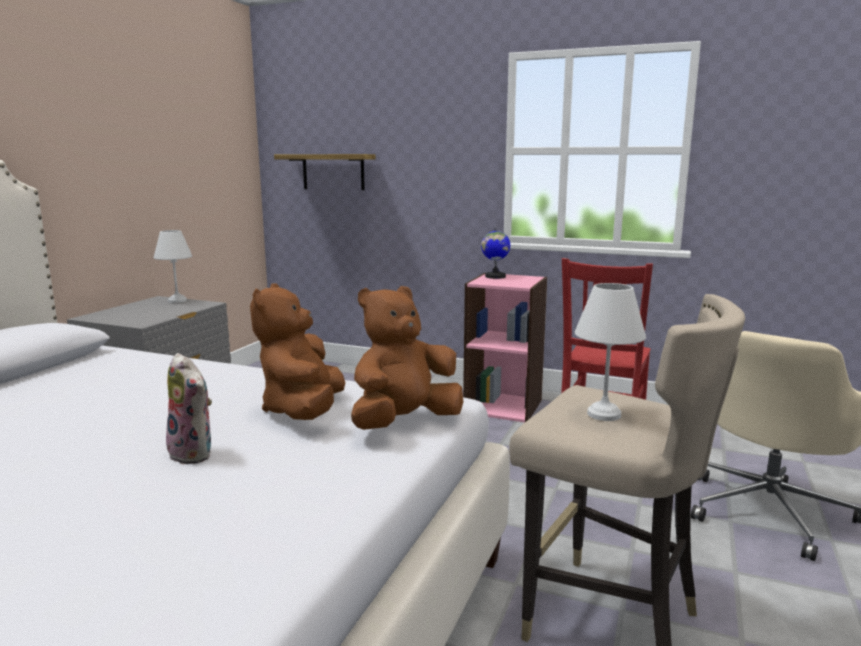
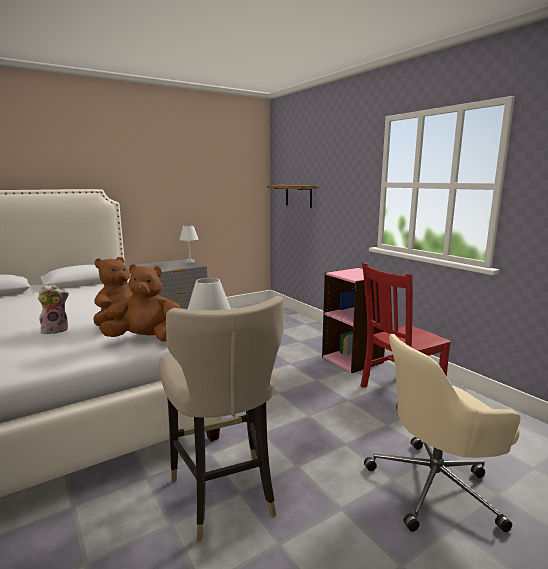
camera: 35 degrees right, 0 degrees up
(195, 453) = (56, 330): plush toy -> plush toy turned 105 degrees counterclockwise
(495, 276) = (355, 270): globe -> none

